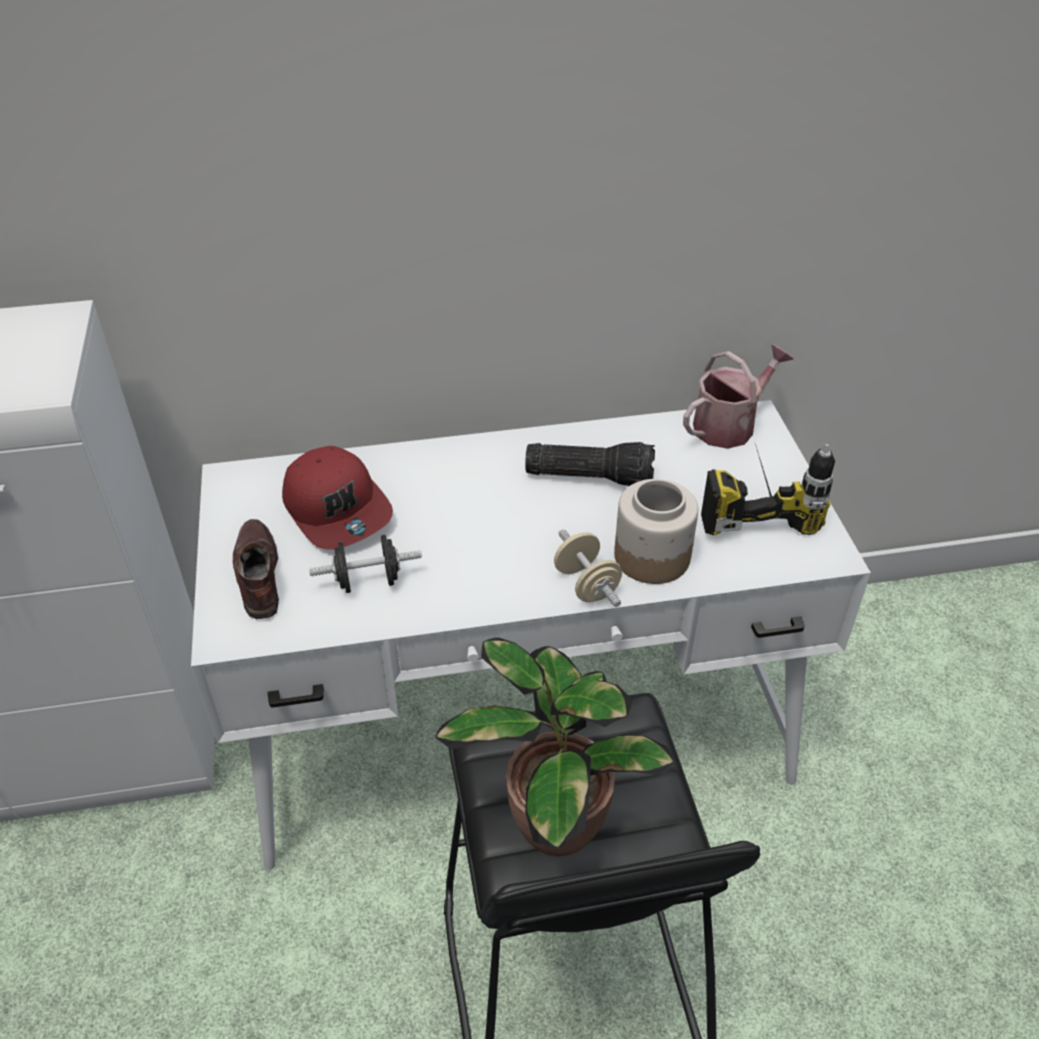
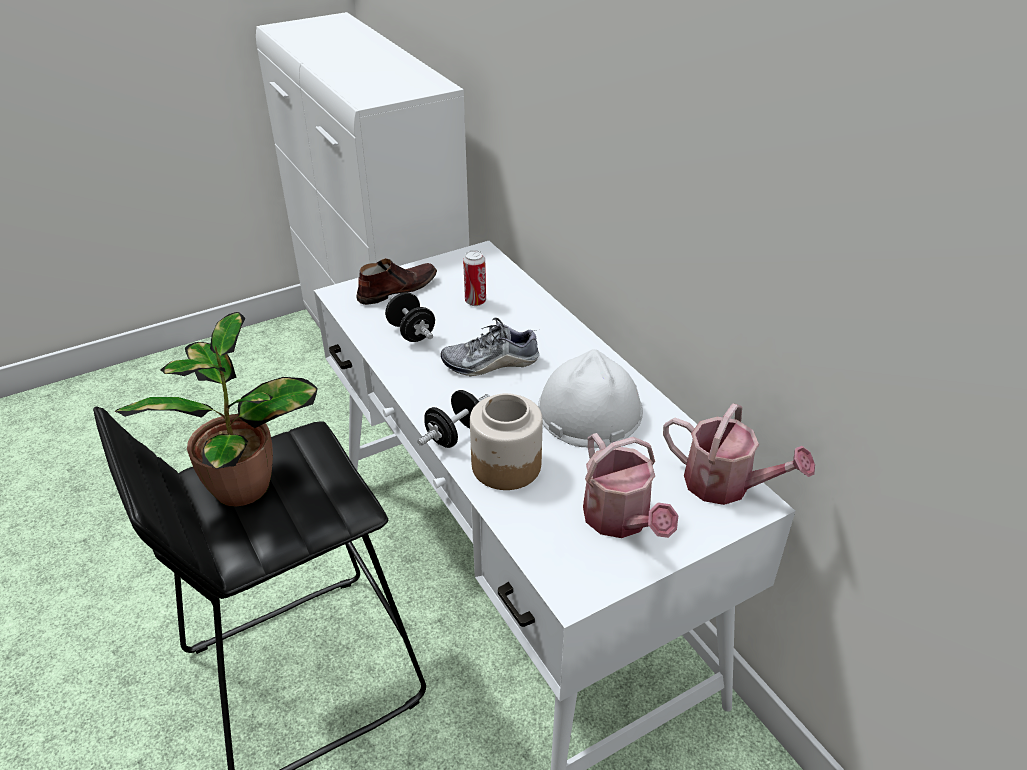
camera: 70 degrees right, 5 degrees down
(338, 509) = (475, 301): red cap -> can
(471, 526) = (490, 363): none -> shoe
(586, 584) = (455, 435): beige dumbbell -> black dumbbell
(591, 475) = (589, 410): flashlight -> white hard hat
(753, 500) = (621, 520): power drill -> watering can

